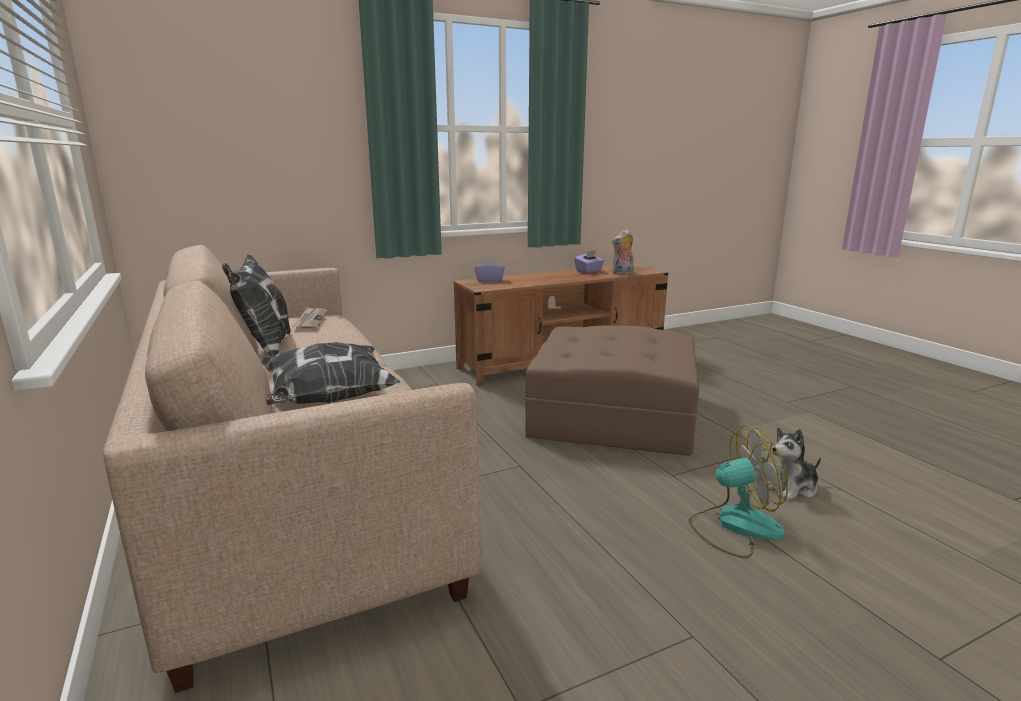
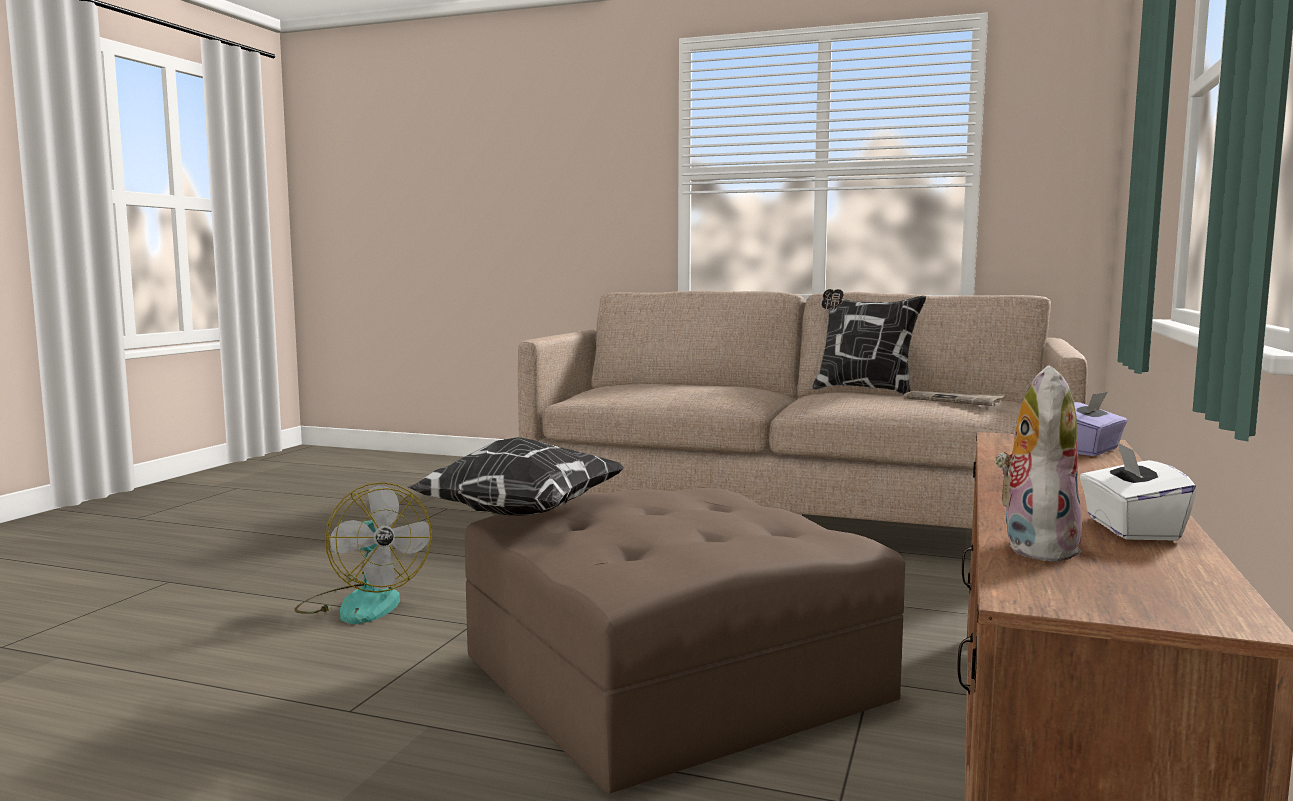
camera: 135 degrees right, 10 degrees down
(327, 401) = (678, 386): pillow -> pillow (519, 514)
(589, 271) = (1130, 529): purple tissue box -> white tissue box
(735, 526) = (362, 603): fan -> fan turned 75 degrees counterclockwise
(792, 488) = (295, 662): plush toy -> none

